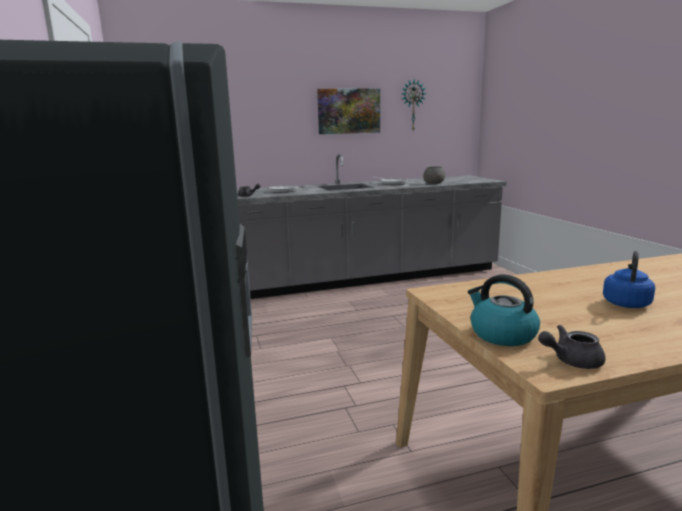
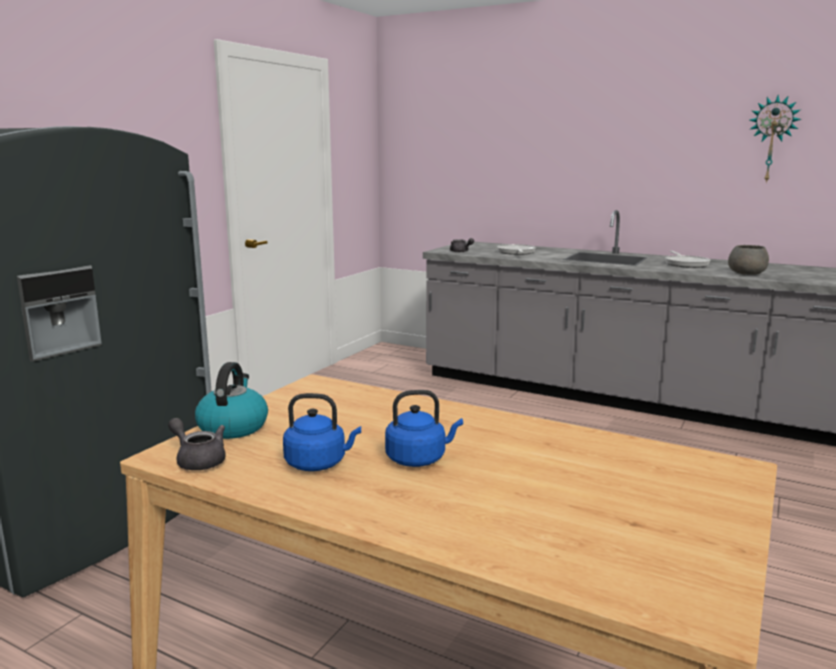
camera: 45 degrees right, 0 degrees up
(349, 111) = (654, 147): picture -> none
(613, 327) = (319, 463): none -> blue kettle

